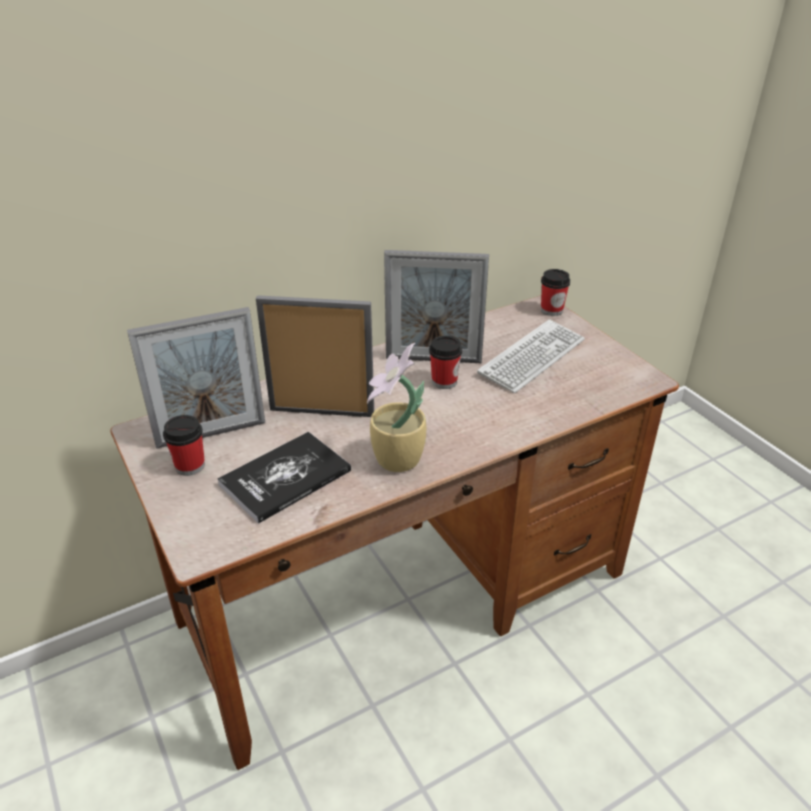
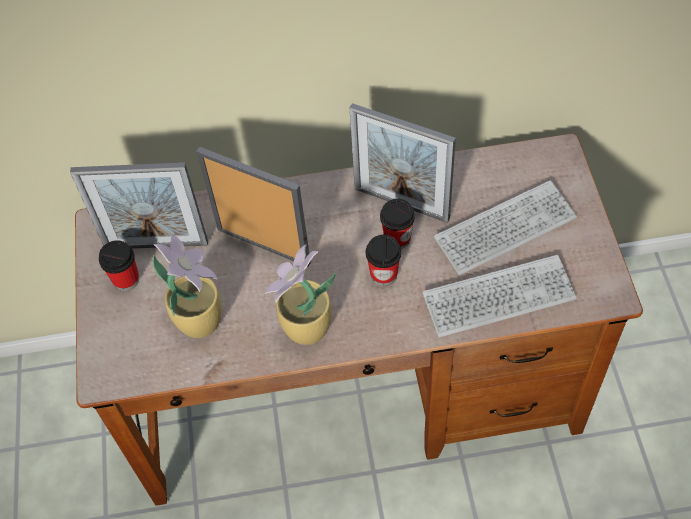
camera: 25 degrees right, 20 degrees up
(285, 478) = (200, 319): book -> potted plant
(551, 310) = (566, 162): cup -> cup (383, 274)
(558, 400) = (498, 297): none -> keyboard

